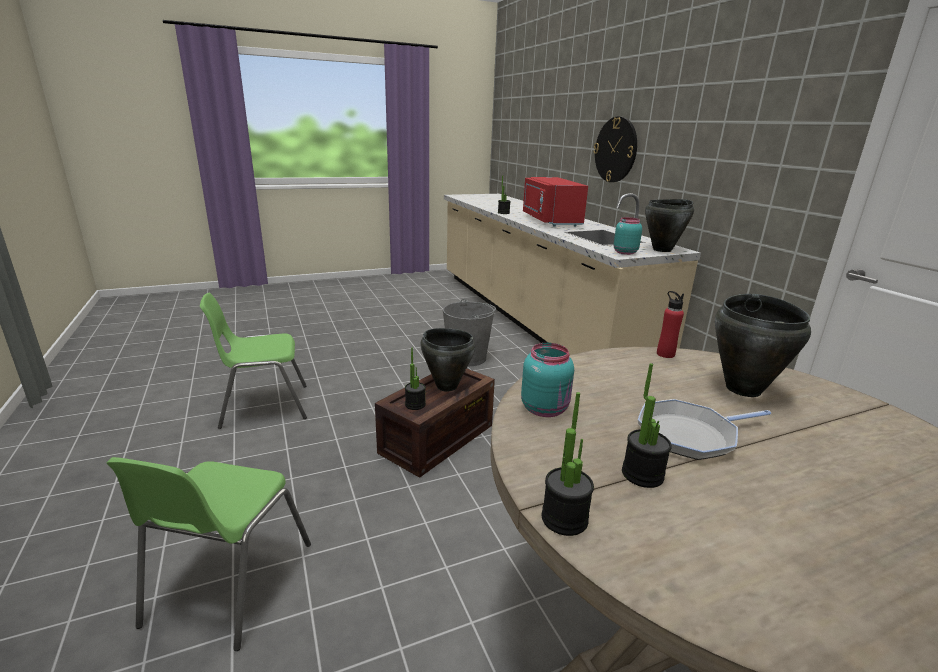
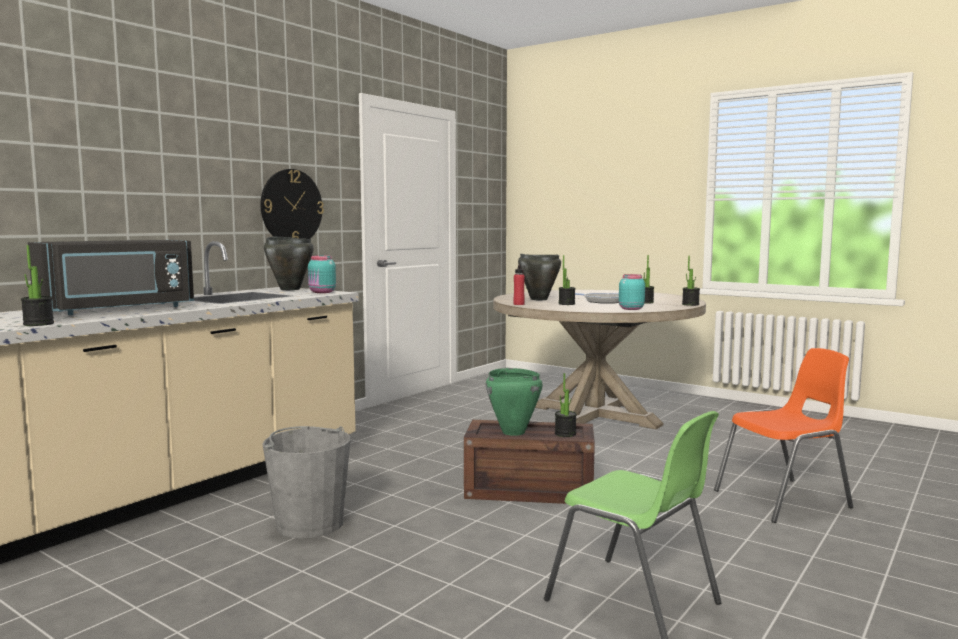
camera: 120 degrees left, 15 degrees down
(227, 584) = (784, 500): green chair -> orange chair
(446, 386) = (513, 432): black cooking pot -> green cooking pot
(549, 220) = (119, 309): red microwave -> black microwave
(616, 150) = (109, 190): wall clock -> wall clock (291, 207)
(652, 385) = (566, 304): none -> potted plant

